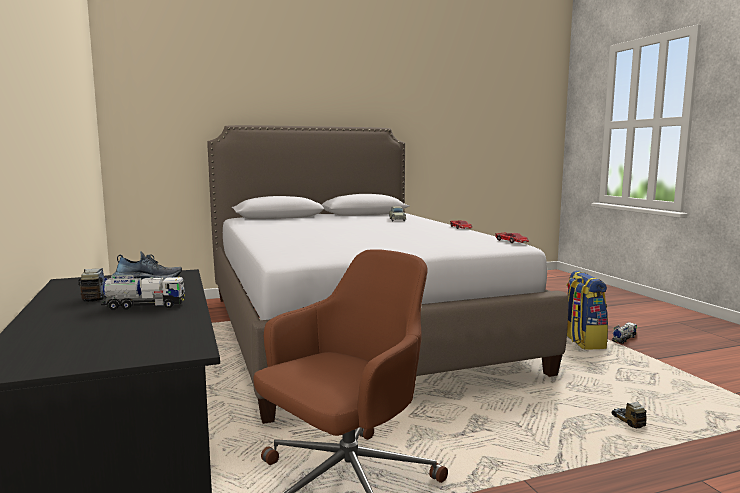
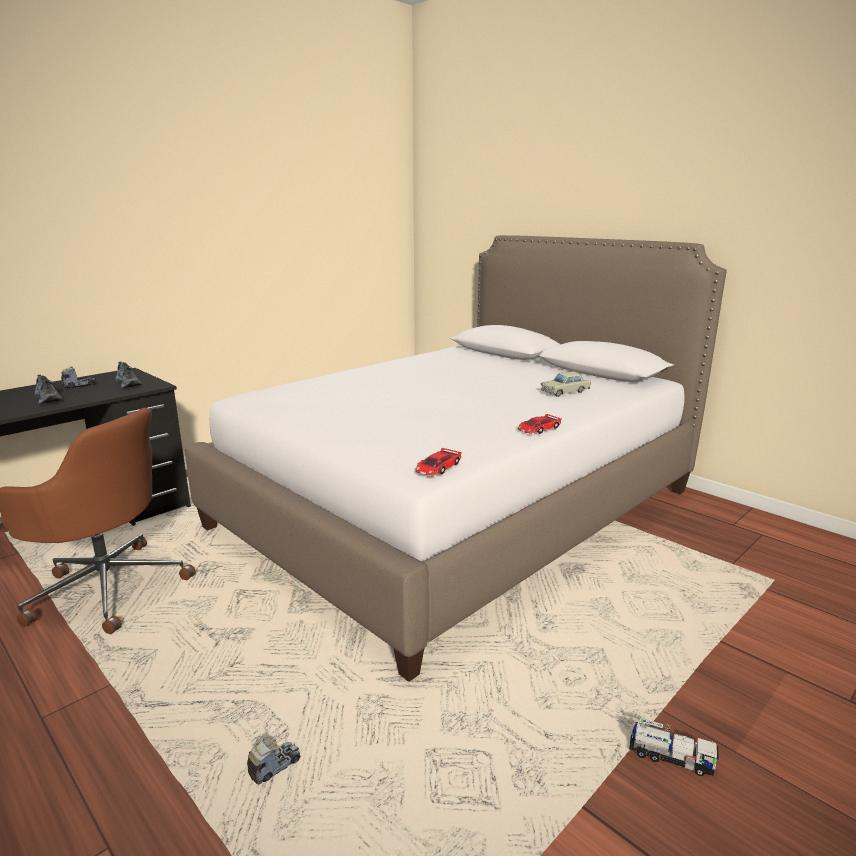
camera: 65 degrees right, 10 degrees up
(145, 306) = (49, 399): toy truck -> shoe
(582, 341) = (596, 699): backpack -> none

